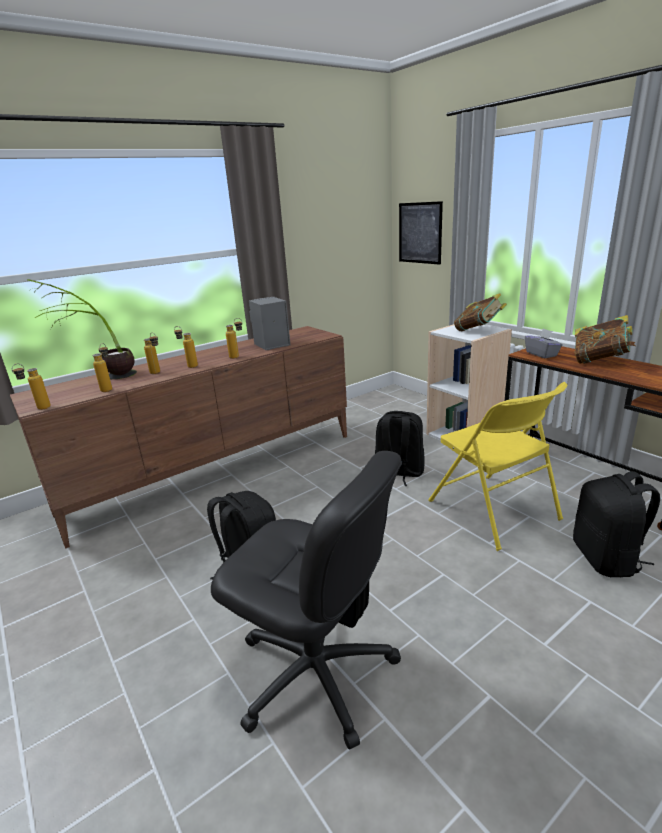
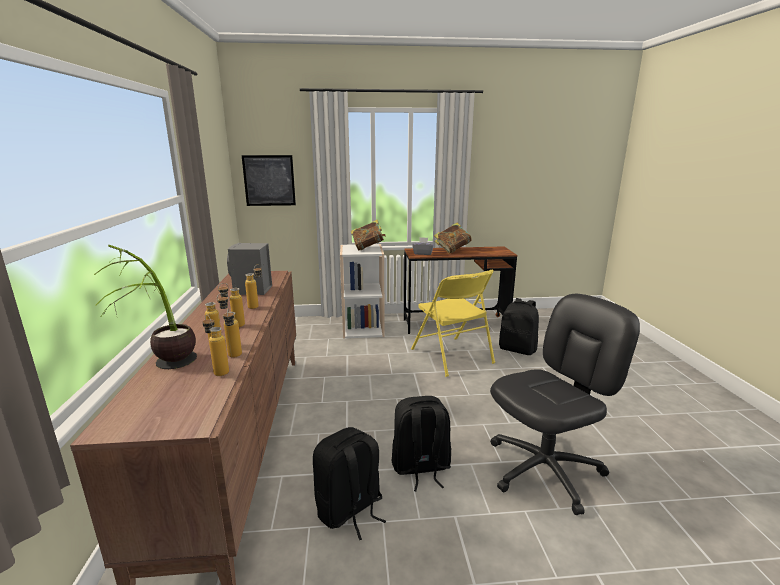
camera: 60 degrees left, 5 degrees down
(38, 409) = (204, 420): bottle -> bottle (234, 357)
(398, 472) = (375, 365): black backpack -> black backpack (350, 510)
(492, 510) = (451, 356): yellow chair -> yellow chair turned 60 degrees clockwise

